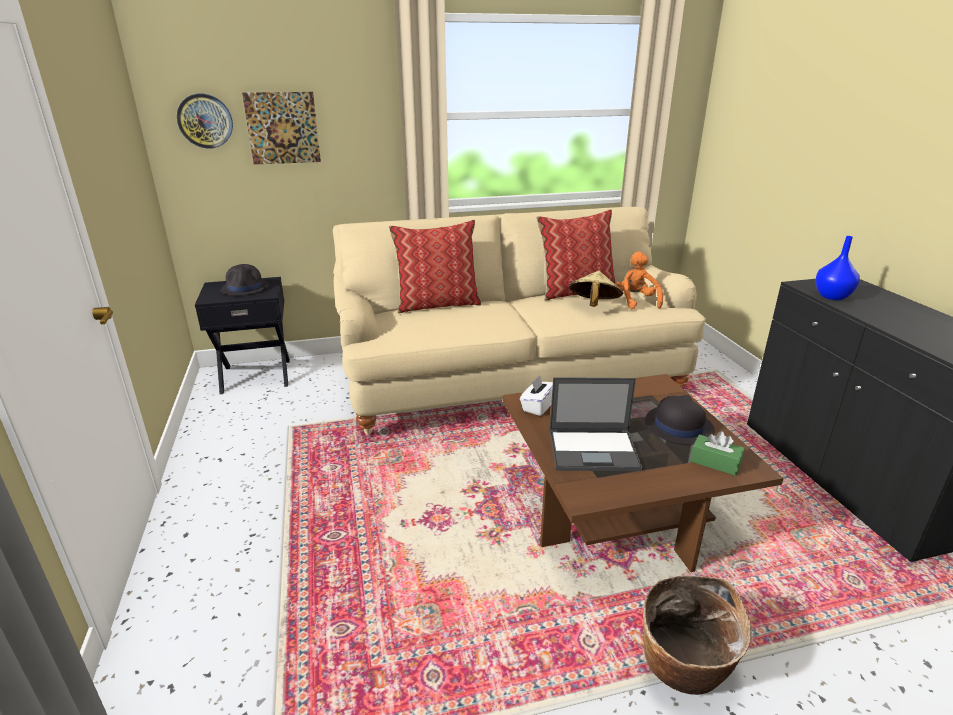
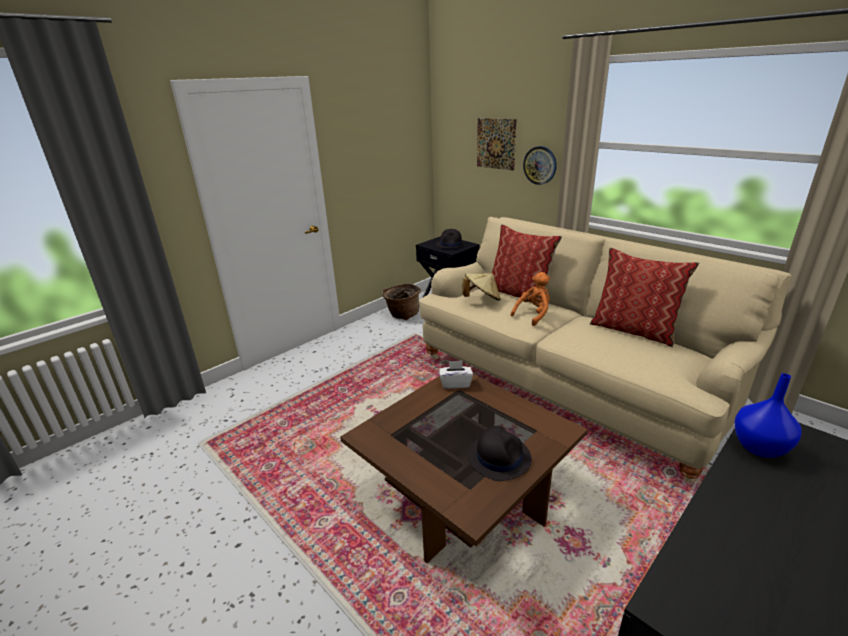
camera: 60 degrees right, 0 degrees up
(205, 121) = (458, 135): wall clock -> wall clock (540, 165)
(593, 306) = (612, 345): beige hat -> beige hat (482, 299)
(594, 450) = (422, 424): laptop -> none
(635, 301) = (668, 363): orange plush toy -> orange plush toy (533, 315)
(683, 668) = (325, 581): basket -> basket (402, 315)
(715, 462) = (462, 490): green tissue box -> none

